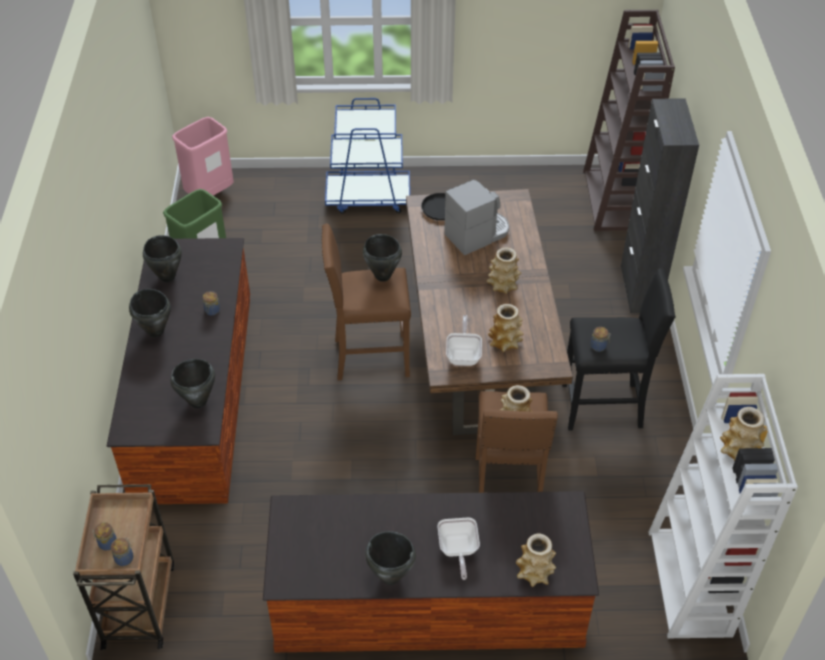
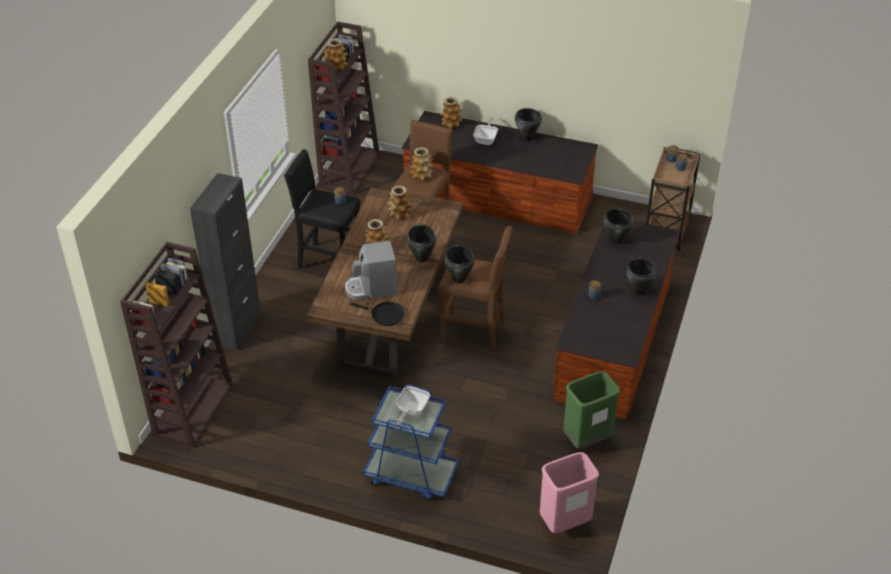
camera: 160 degrees left, 5 degrees down
(167, 277) = (624, 329): black cooking pot -> black cooking pot (422, 258)
(464, 354) = (431, 213): frying pan -> frying pan (411, 411)
(690, 584) = (349, 170): white bookcase -> brown bookcase

